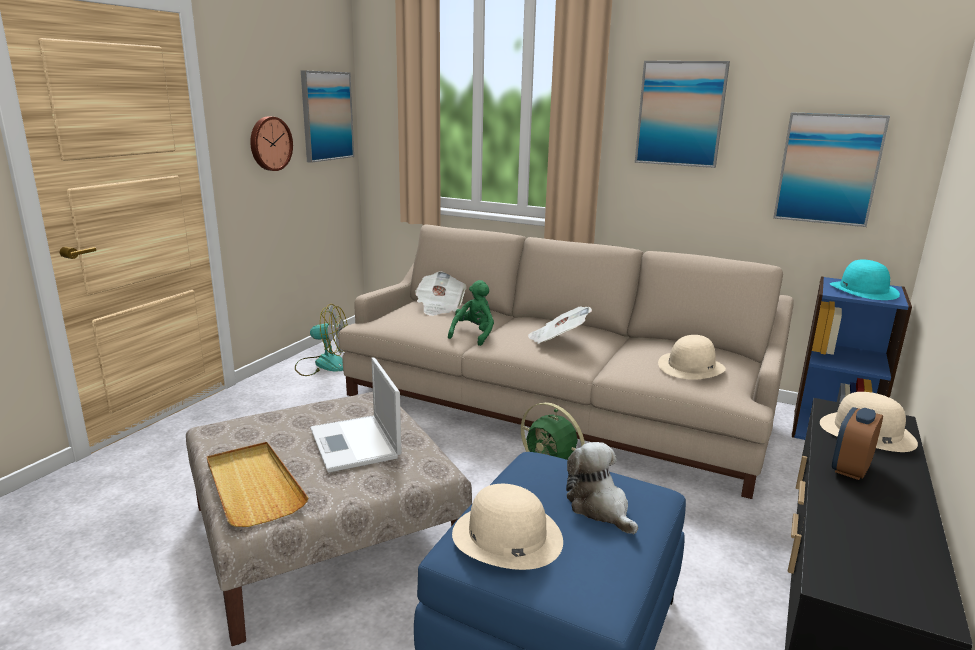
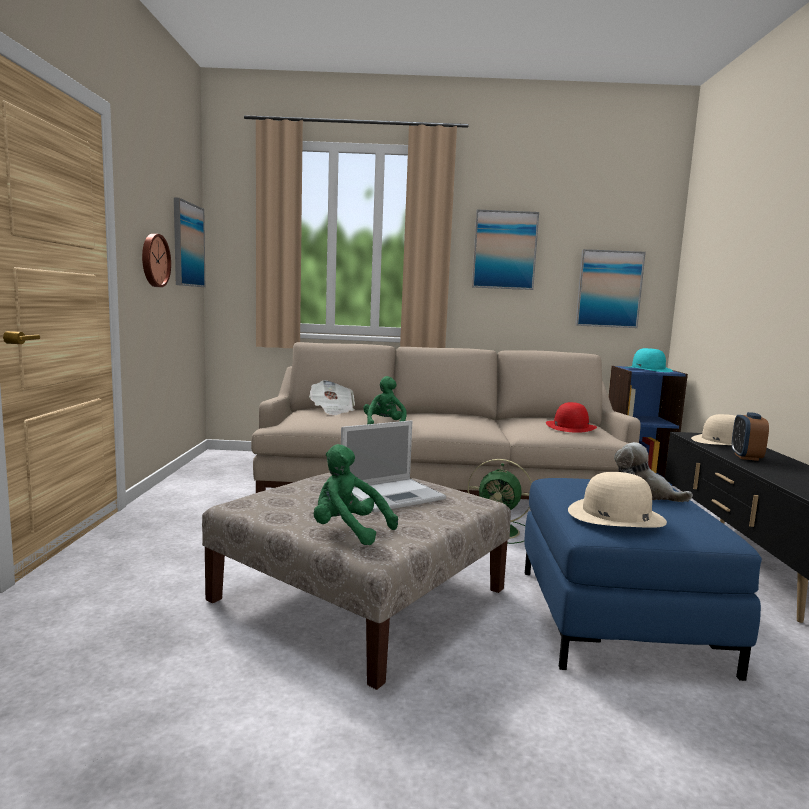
camera: 25 degrees left, 10 degrees down
(253, 486) = (348, 531): beige tray -> green plush toy
(322, 364) = (203, 482): fan -> none
(355, 444) = (393, 495): laptop -> laptop turned 75 degrees counterclockwise
(557, 340) = (458, 421): newspaper -> none
(691, 366) = (570, 427): beige hat -> red hat

